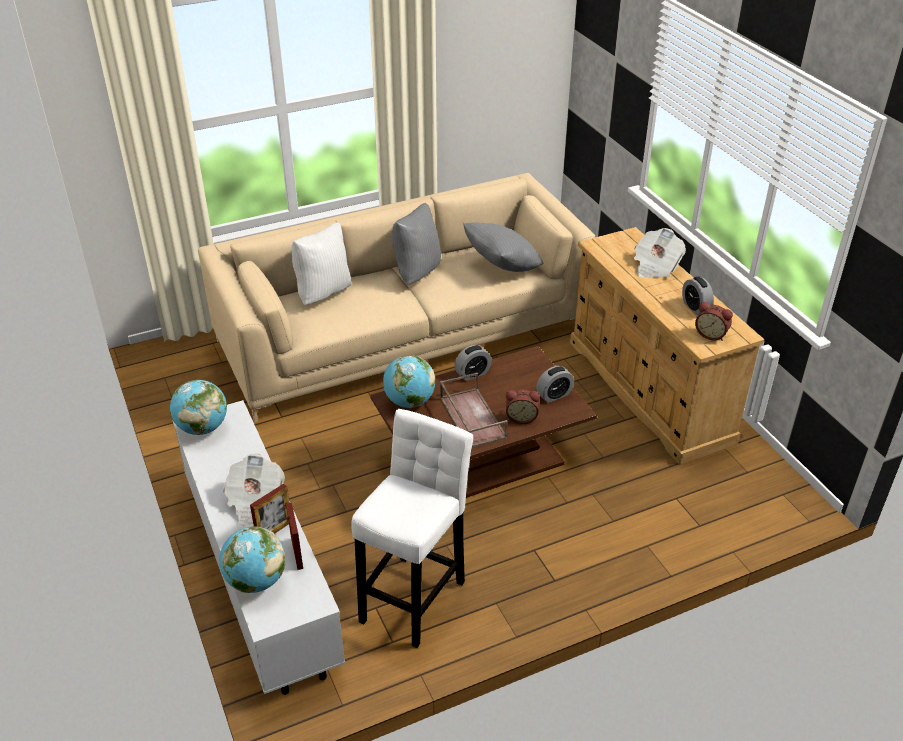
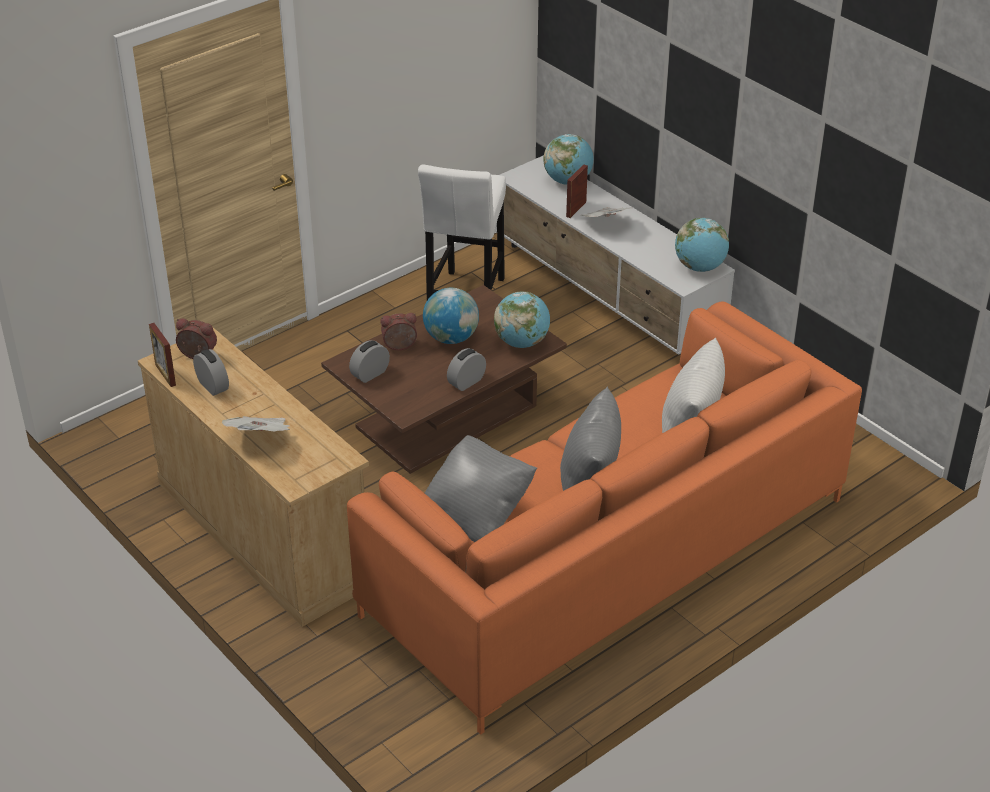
camera: 165 degrees right, 0 degrees up
(297, 553) = (548, 199): picture frame -> picture frame (165, 375)
(403, 334) = (606, 556): beige sofa -> orange sofa
(471, 417) = (451, 338): brown tray -> globe

